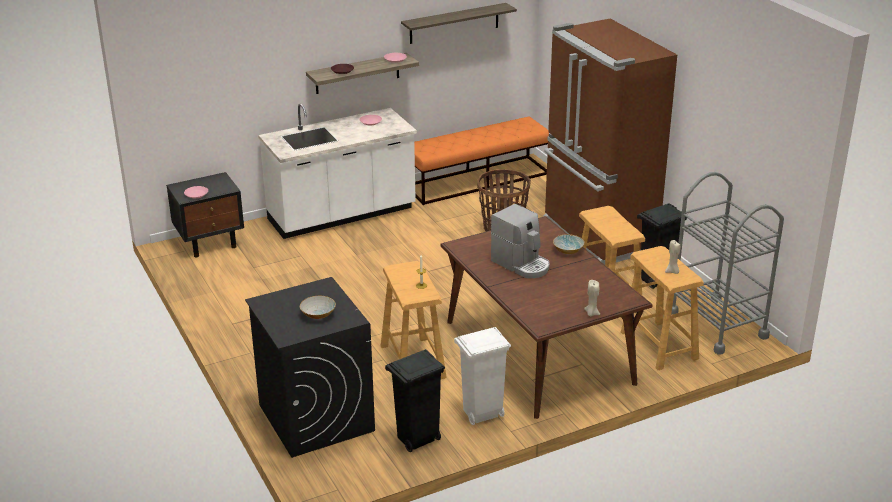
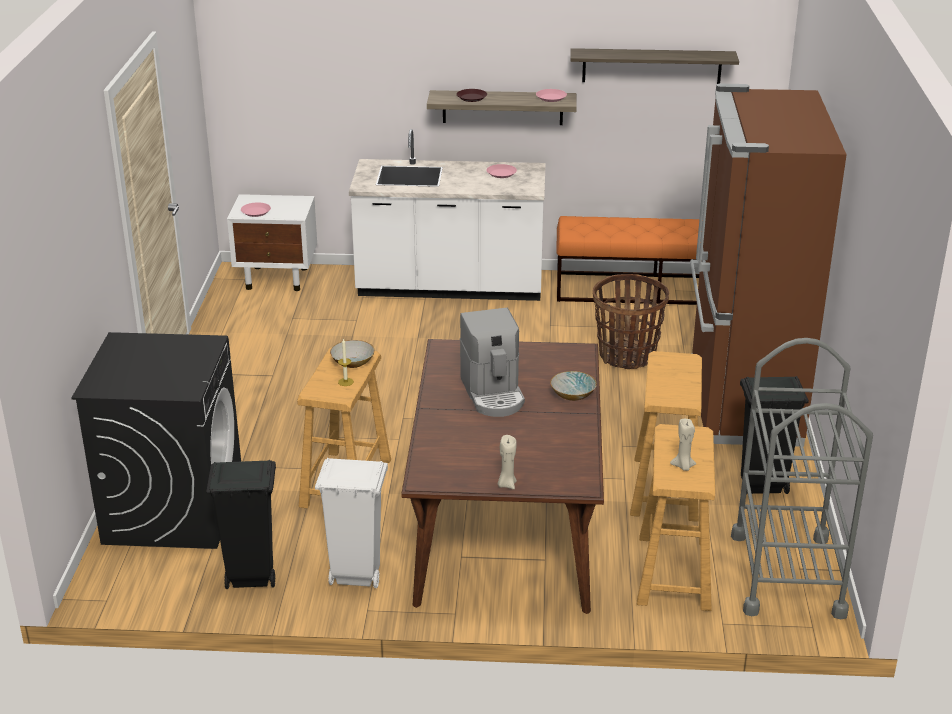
camera: 30 degrees right, 0 degrees up
(210, 243) = (278, 278): black nightstand -> white nightstand
(318, 314) = (157, 373): bowl -> bowl (352, 363)

